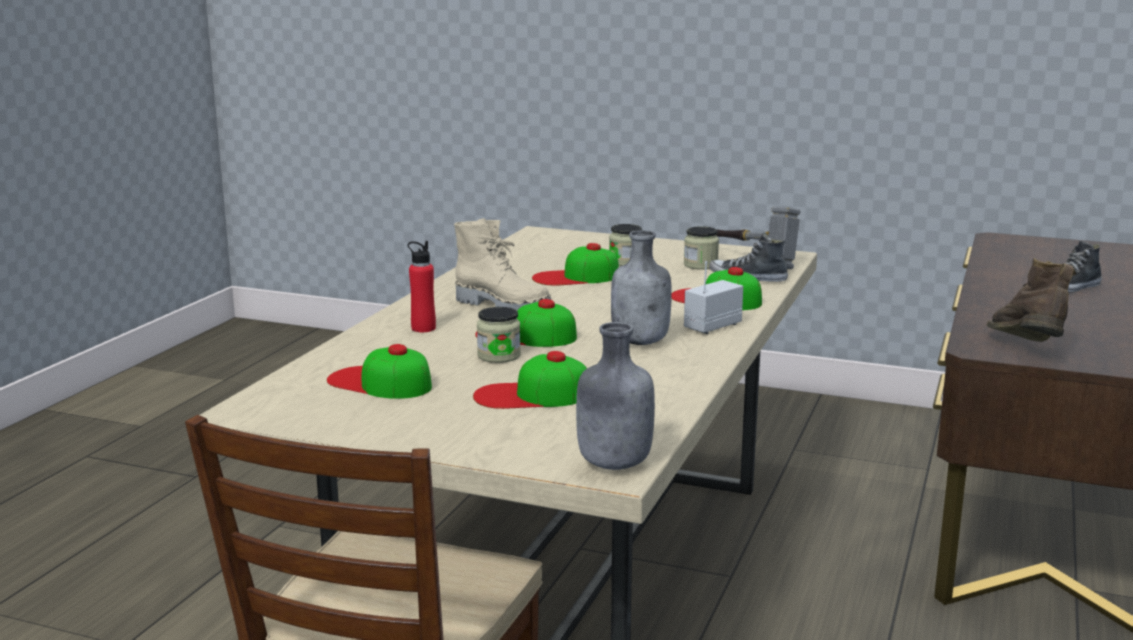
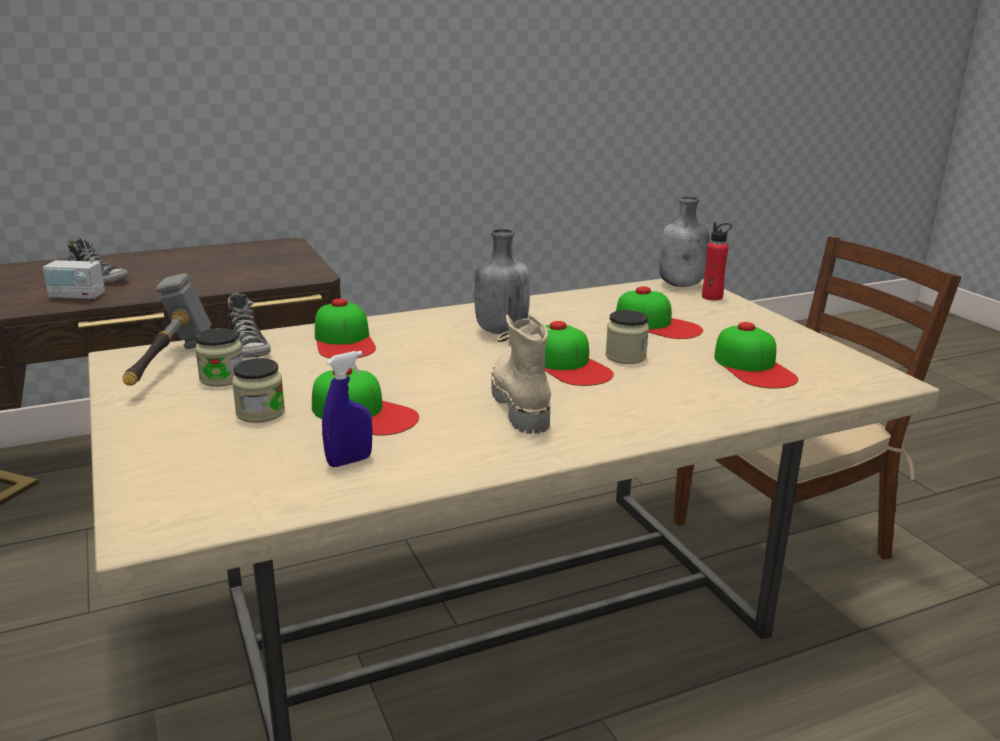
camera: 135 degrees left, 5 degrees up
(423, 328) = (641, 406): red bottle -> red bottle (712, 297)
(524, 263) = (349, 461): none -> blue spray bottle
(712, 326) = (421, 323): radio -> radio (77, 297)
(1026, 350) = (295, 268): brown boot -> none

